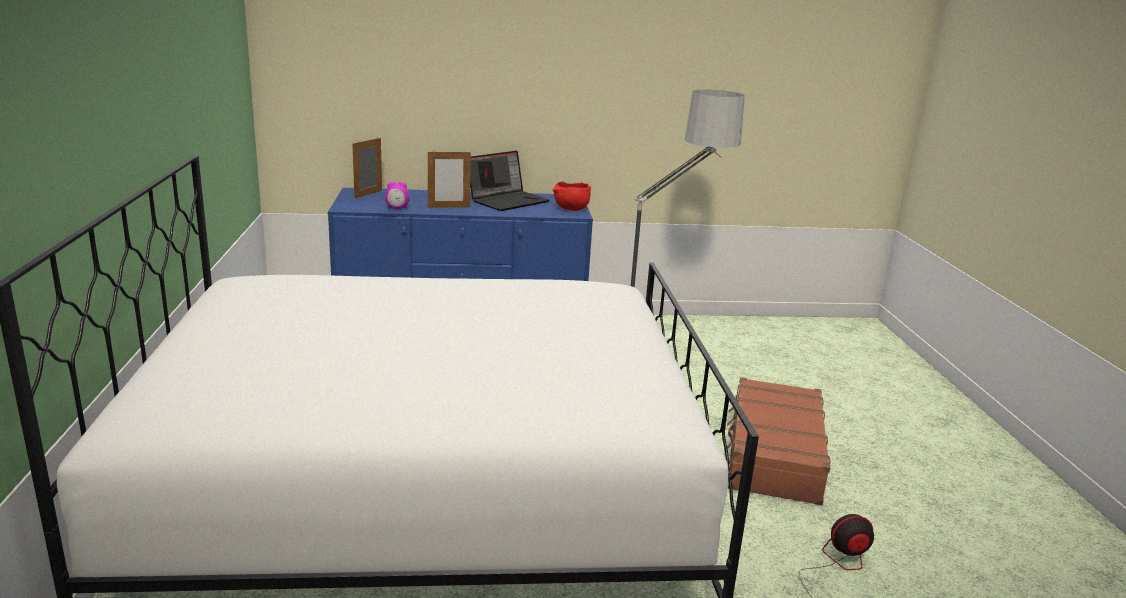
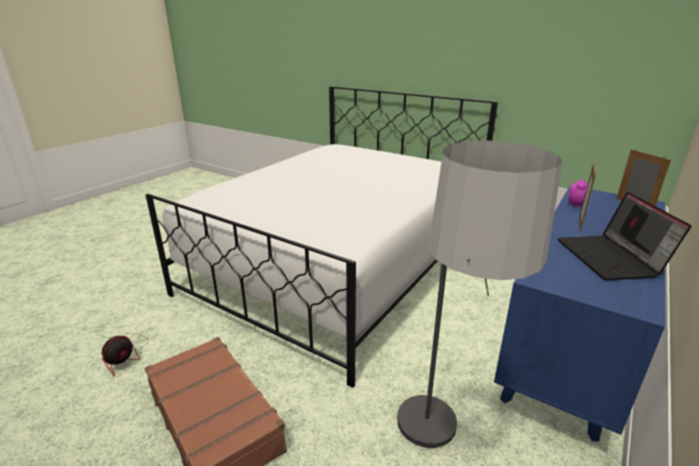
camera: 130 degrees right, 5 degrees up
(571, 209) = (561, 282): red bowl -> none

